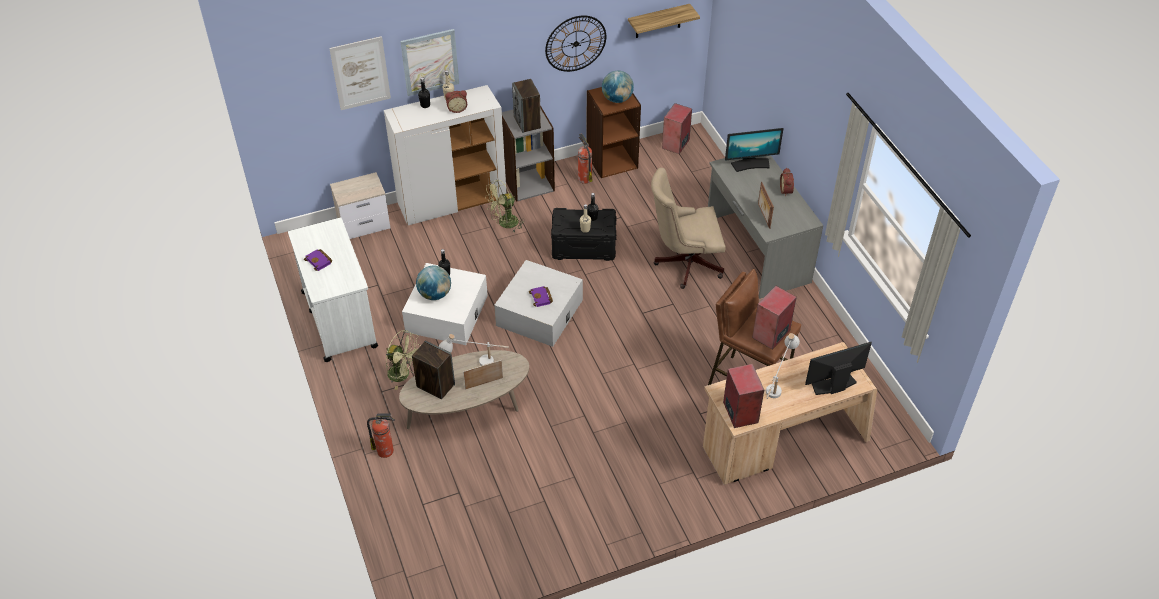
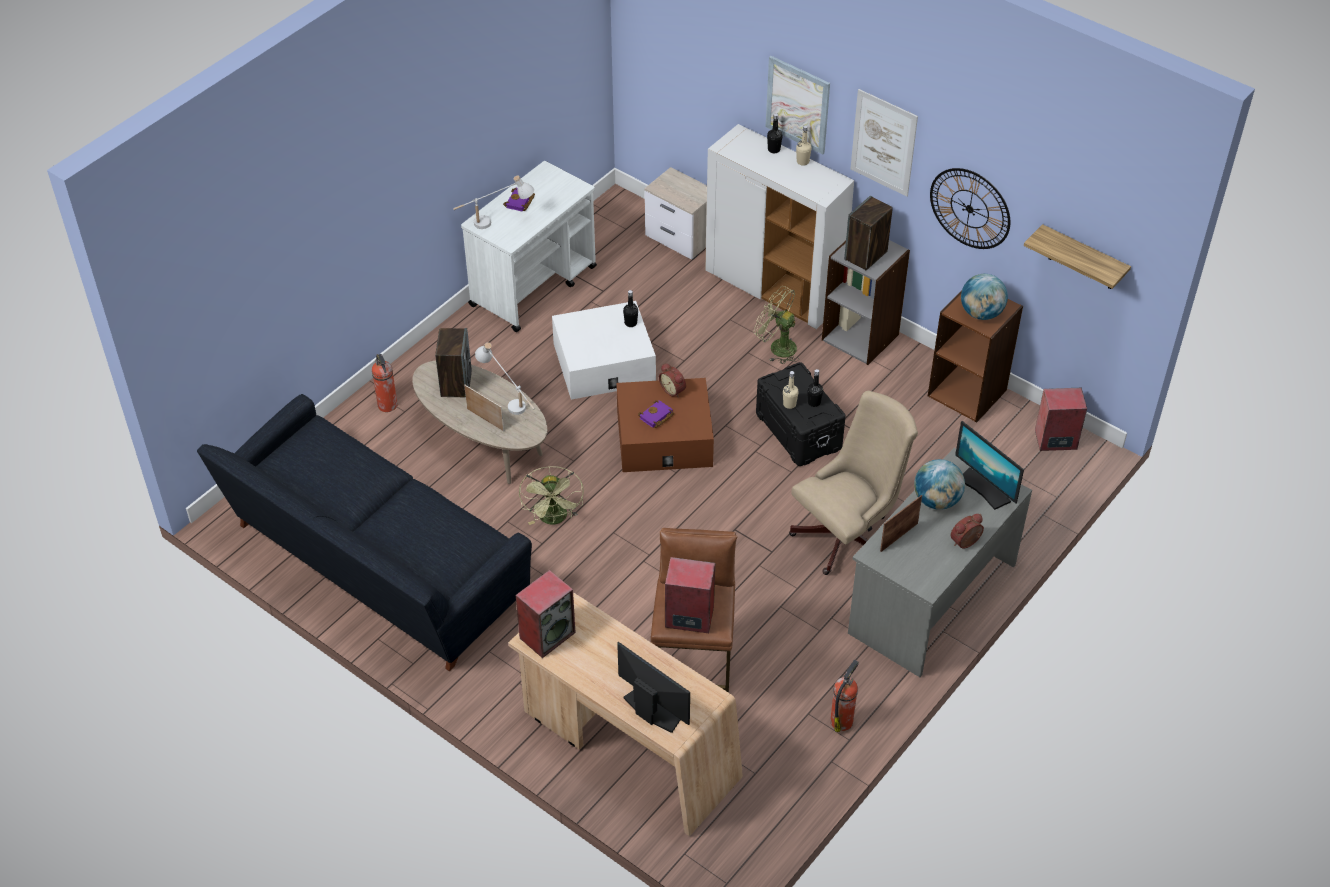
camera: 60 degrees right, 0 degrees up
(360, 73) = (724, 63): picture -> picture (883, 143)
(403, 374) = (495, 370): green fan -> green fan (554, 519)
(435, 294) = (595, 329): globe -> globe (936, 500)
(457, 109) = (790, 175): alarm clock -> alarm clock (673, 390)
(538, 520) = (374, 567): none -> black sofa
(539, 312) = (664, 438): white storage box -> brown storage box
(584, 178) = (913, 381): fire extinguisher -> fire extinguisher (842, 720)
(684, 263) = (848, 535): beige office chair -> beige office chair turned 90 degrees clockwise
(777, 383) = (616, 654): white table lamp -> white table lamp (495, 222)

